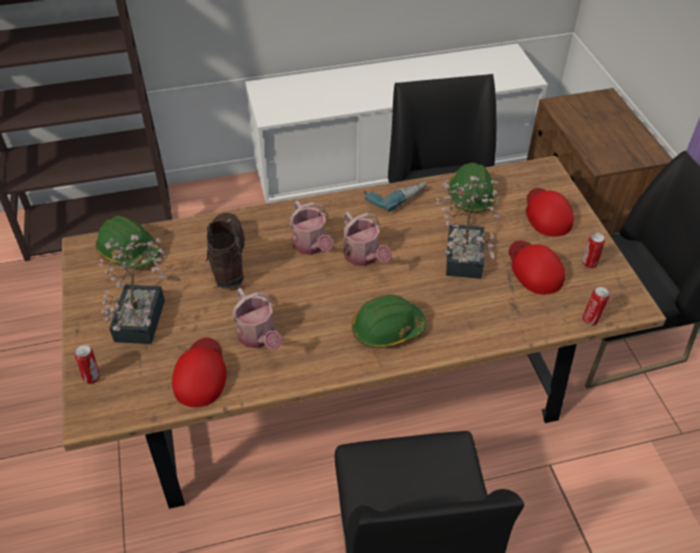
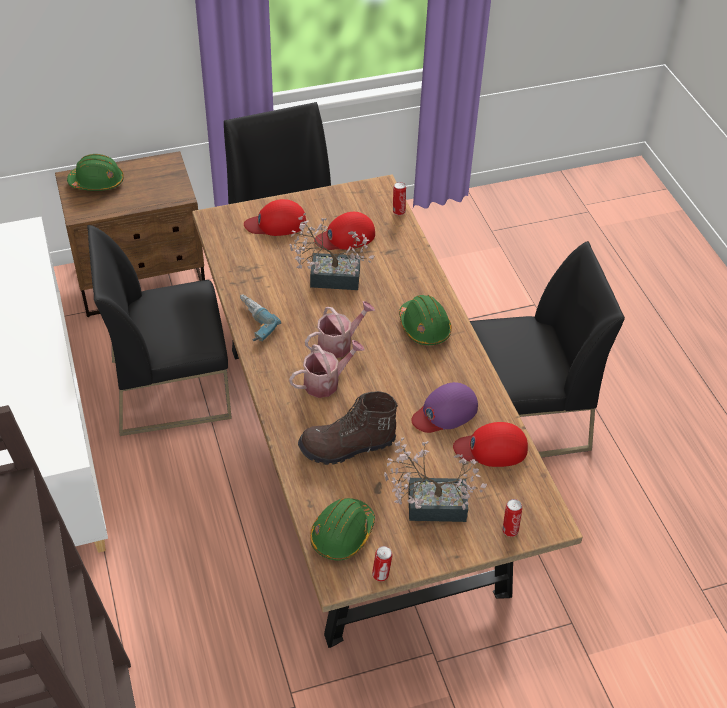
camera: 95 degrees left, 0 degrees up
(259, 337) = (445, 412): watering can -> purple cap
(470, 196) = (252, 270): green hard hat -> green hard hat (97, 182)
(589, 264) = (337, 205): can -> can (381, 575)

